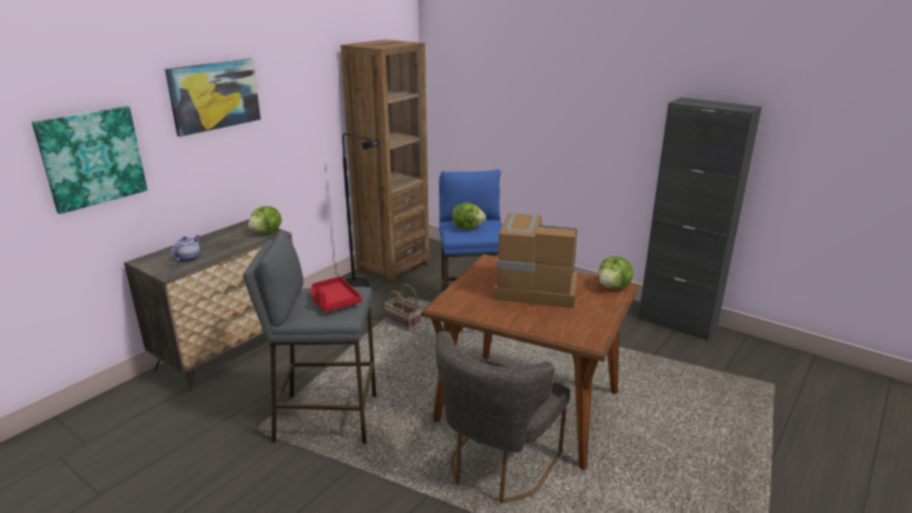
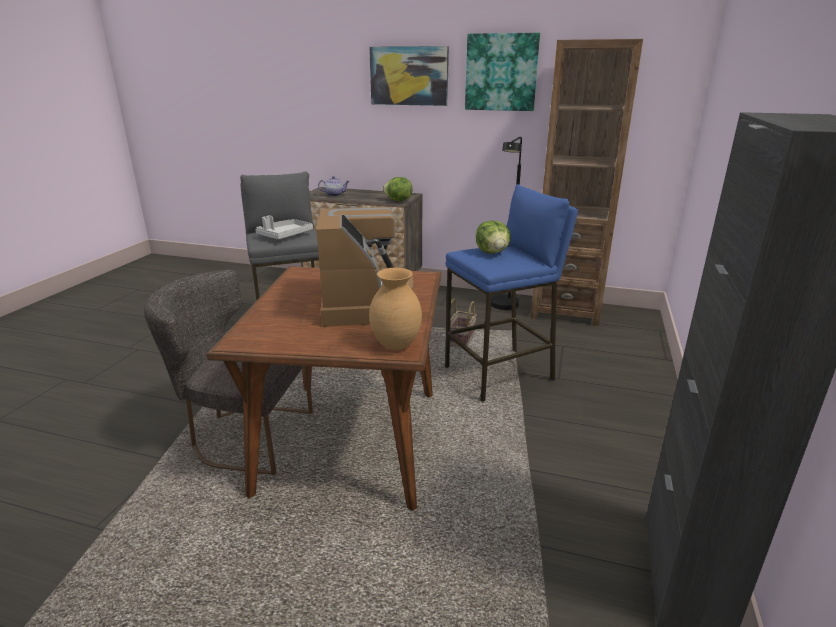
camera: 70 degrees right, 0 degrees up
(92, 158) = (312, 105): picture -> picture (501, 72)
(333, 301) = (285, 235): red tray -> grey tray
(613, 287) = (396, 346): lettuce -> brown vase

